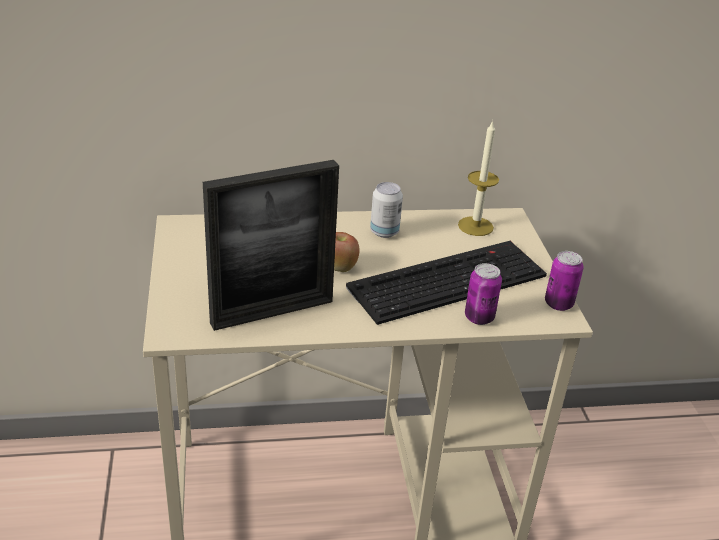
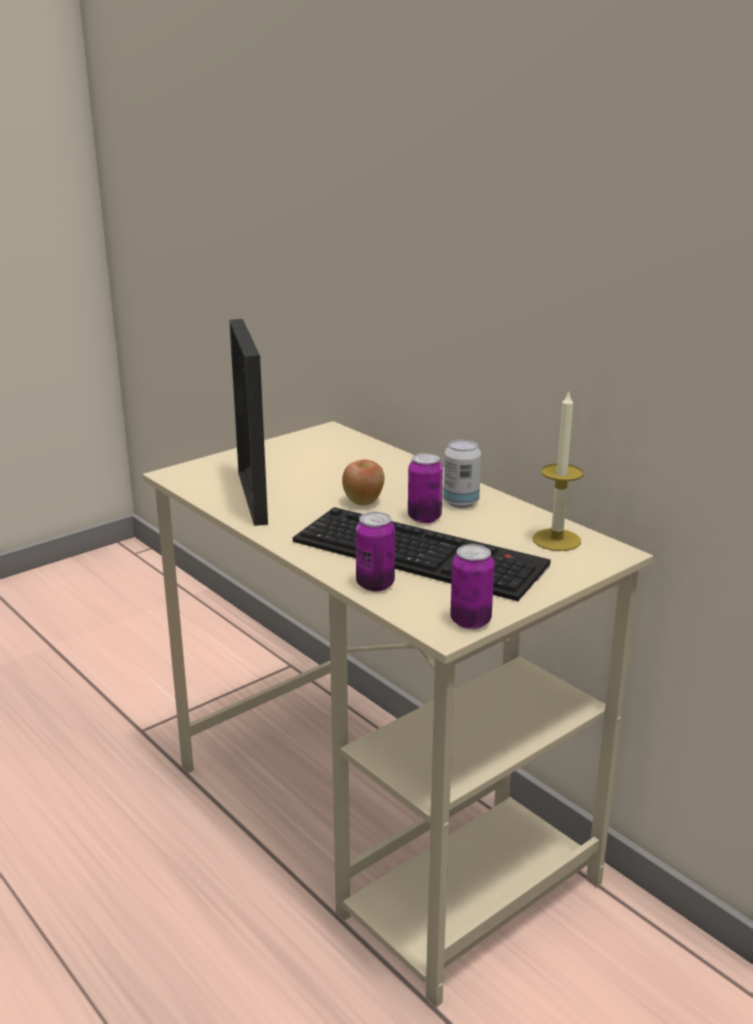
camera: 60 degrees right, 10 degrees down
(272, 312) = (252, 497): picture frame -> picture frame turned 45 degrees clockwise
(394, 256) = (424, 518): none -> can

